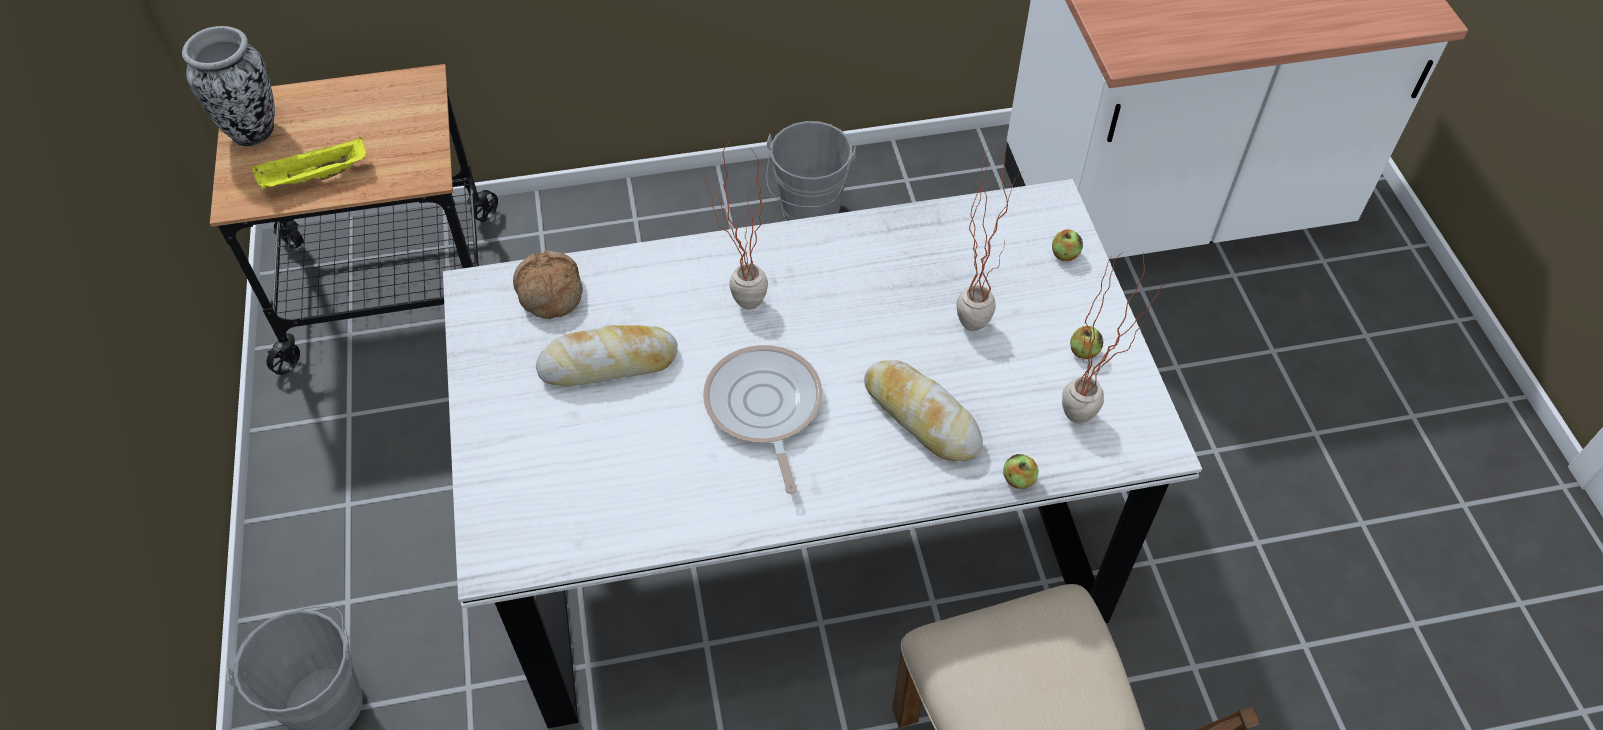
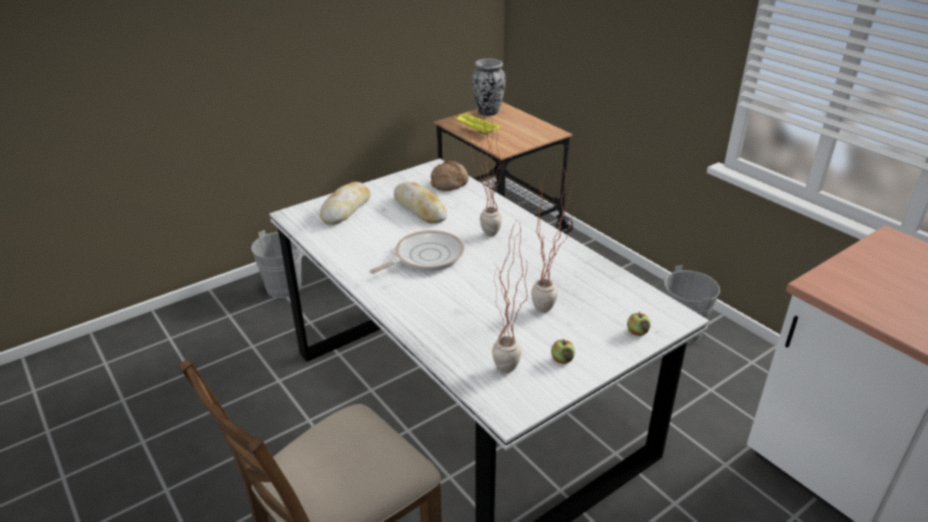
camera: 65 degrees right, 20 degrees down
(921, 416) = (458, 308): bread -> bread (346, 209)
(1018, 480) = (438, 356): apple -> none

